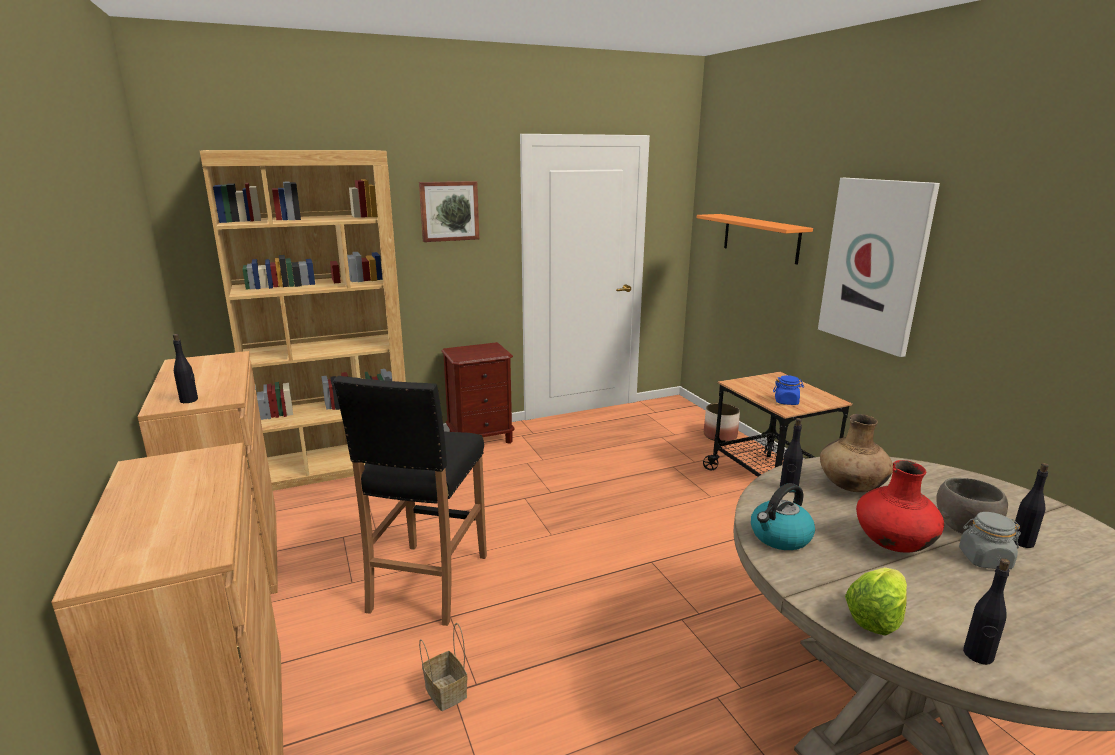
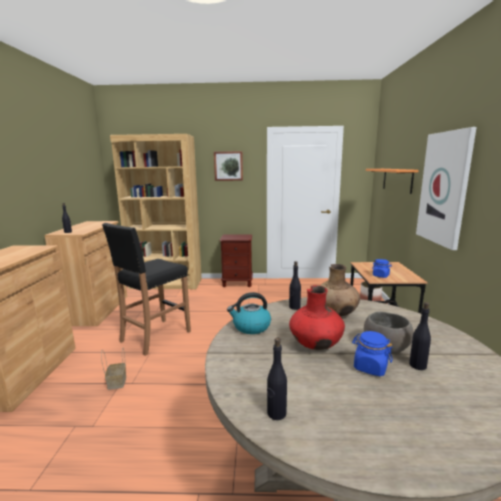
camera: 25 degrees right, 5 degrees down
(875, 618) = (242, 375): lettuce -> none
(984, 559) = (370, 367): grey jar -> blue jar

